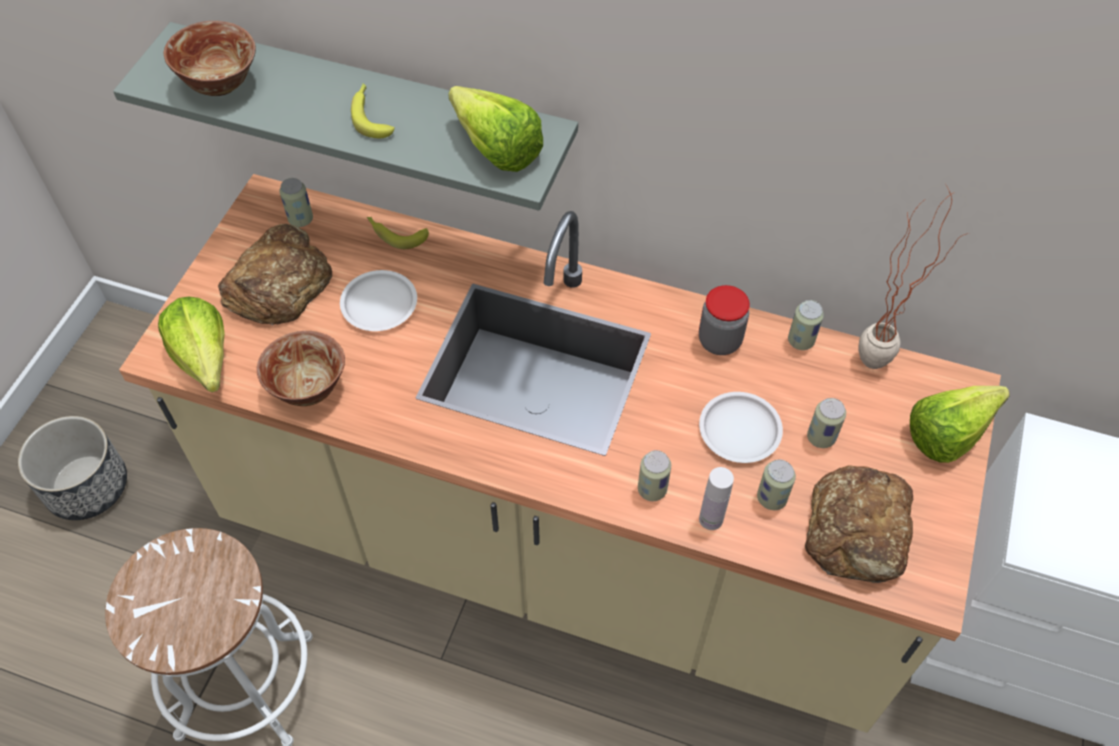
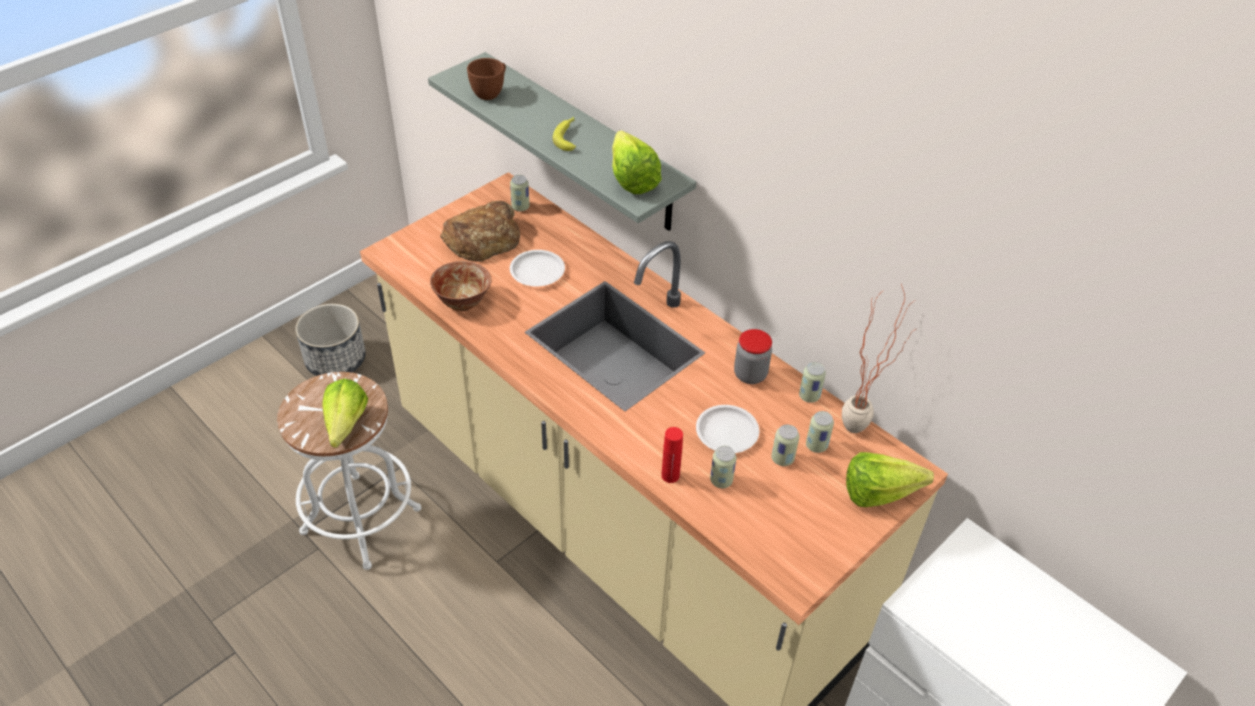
camera: 25 degrees right, 10 degrees down
(205, 367) = (409, 267): lettuce -> lettuce (343, 430)
(220, 83) = (490, 92): bowl -> brown cup
(395, 234) = (574, 235): banana -> none
(652, 489) = (642, 442): can -> can (816, 445)
(711, 519) = (670, 475): white bottle -> red bottle
(859, 530) = (770, 524): bread -> none

